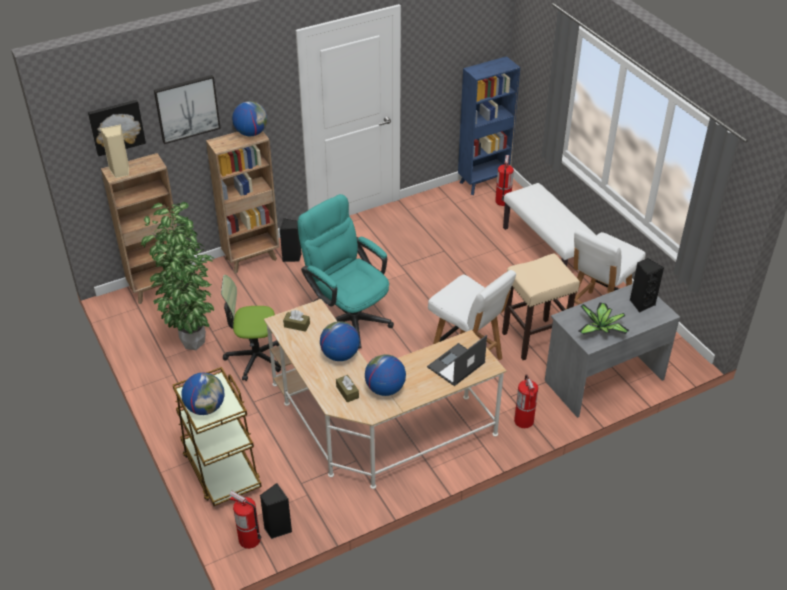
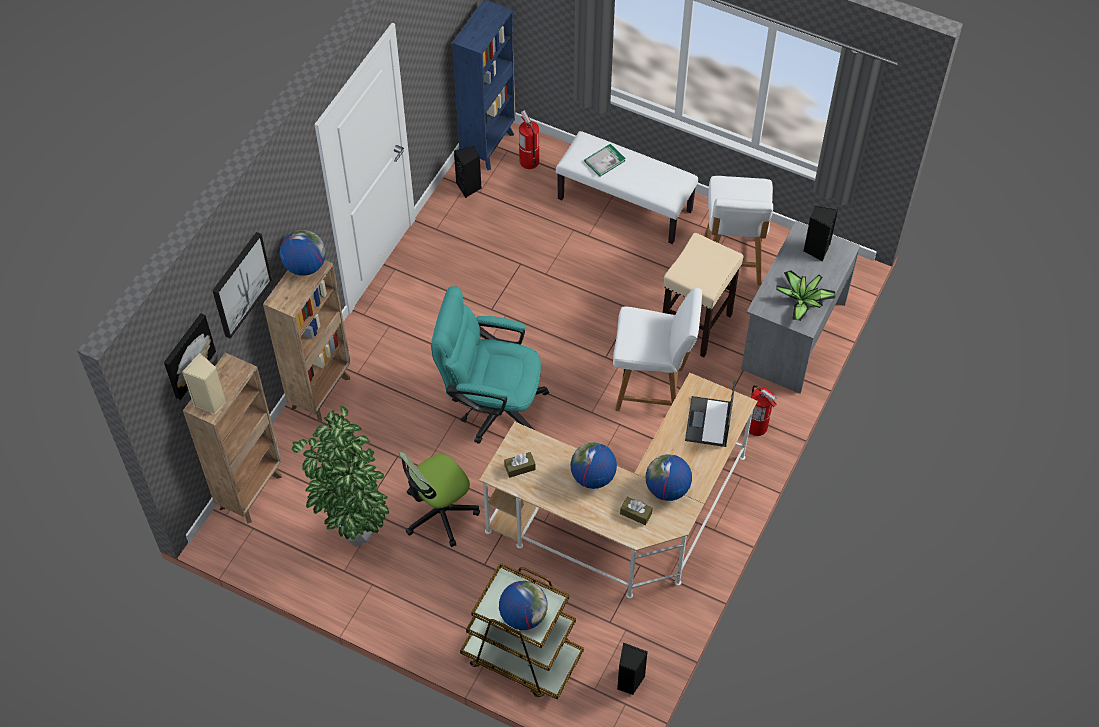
camera: 35 degrees left, 15 degrees up
(249, 539) = (613, 709): fire extinguisher -> none
(292, 257) = (364, 364): black speaker -> black speaker (469, 187)
(539, 203) = (604, 161): none -> book

